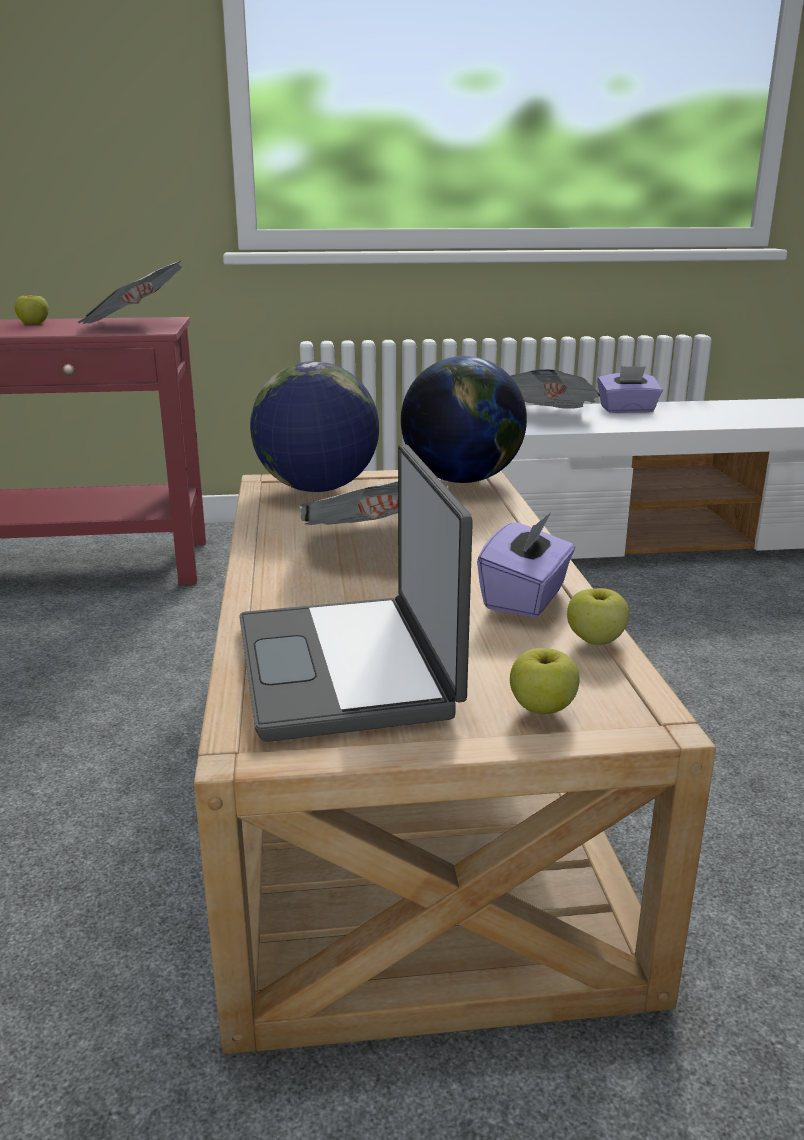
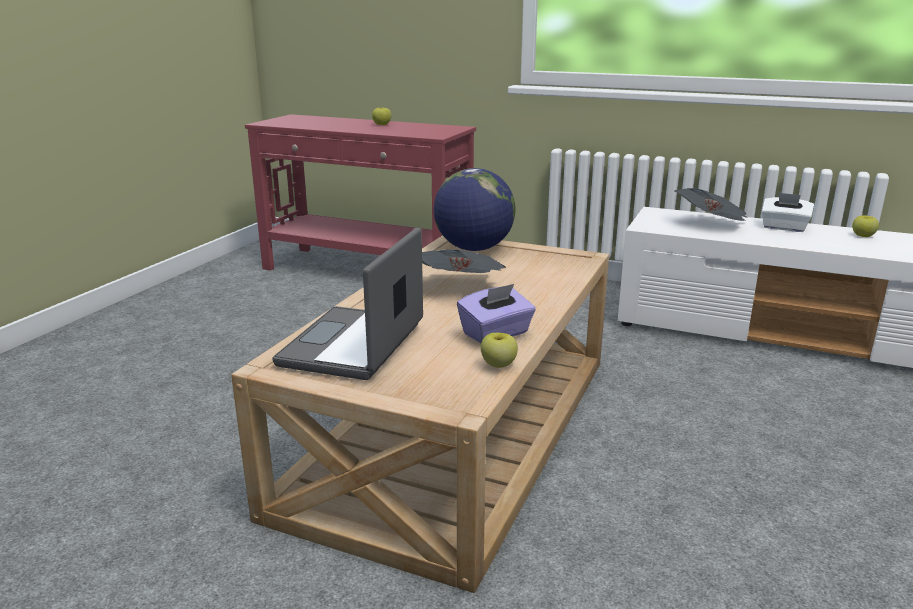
camera: 30 degrees right, 0 degrees up
(133, 325) = (431, 131): newspaper -> none
(462, 480) = (569, 258): globe -> none
(542, 708) = (417, 388): apple -> apple (863, 236)
(627, 410) = (784, 228): purple tissue box -> white tissue box

